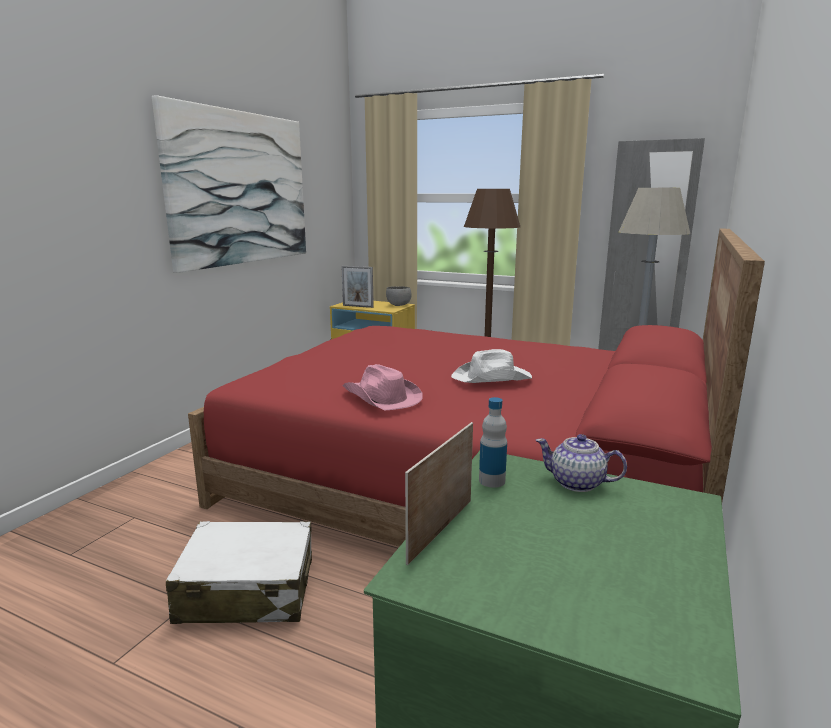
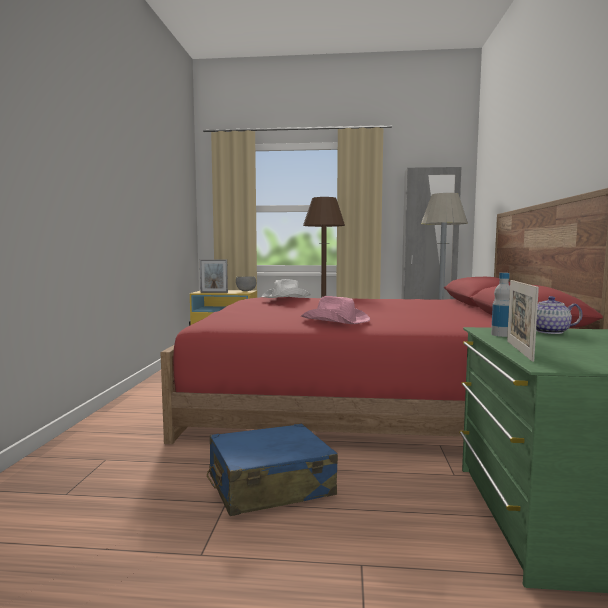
camera: 20 degrees left, 10 degrees down
(240, 188) = (138, 185): picture -> none
(247, 590) = (269, 486): white suitcase -> blue suitcase
(492, 378) = (392, 310): white hat -> white hat (286, 297)

